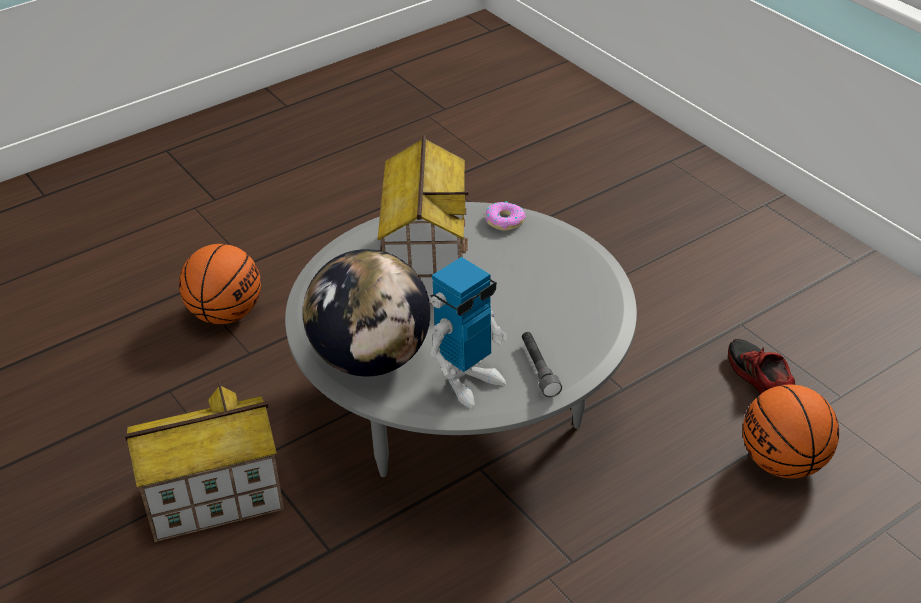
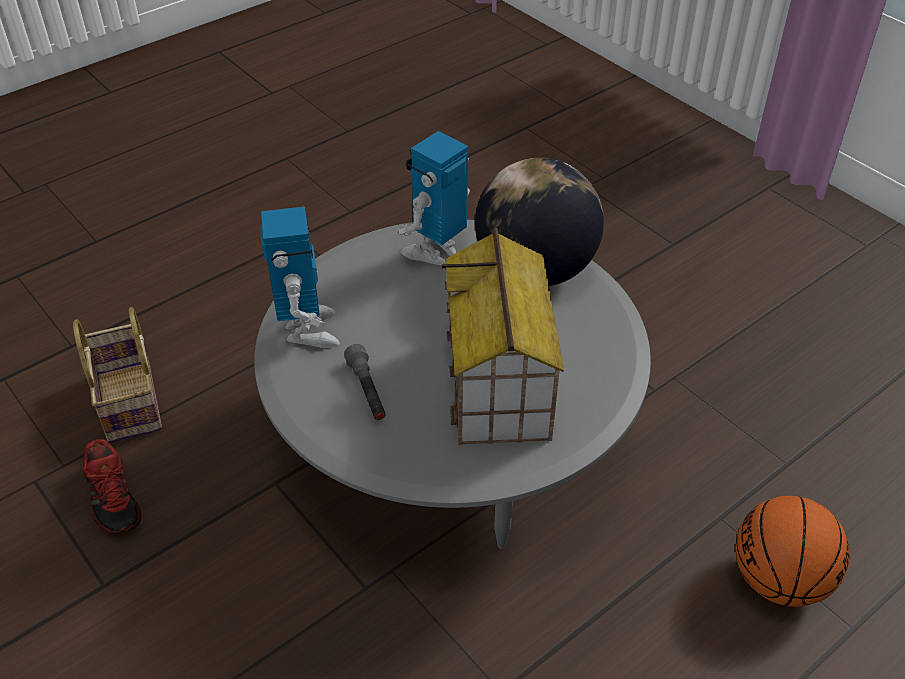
camera: 175 degrees right, 5 degrees up
(213, 499) = (677, 351): toy house -> none
(504, 221) = (403, 457): donut -> none
(539, 369) = (368, 265): grey flashlight -> grey flashlight (367, 390)
(590, 309) = (307, 331): none -> toy robot
(783, 463) = (132, 403): basketball -> basket

